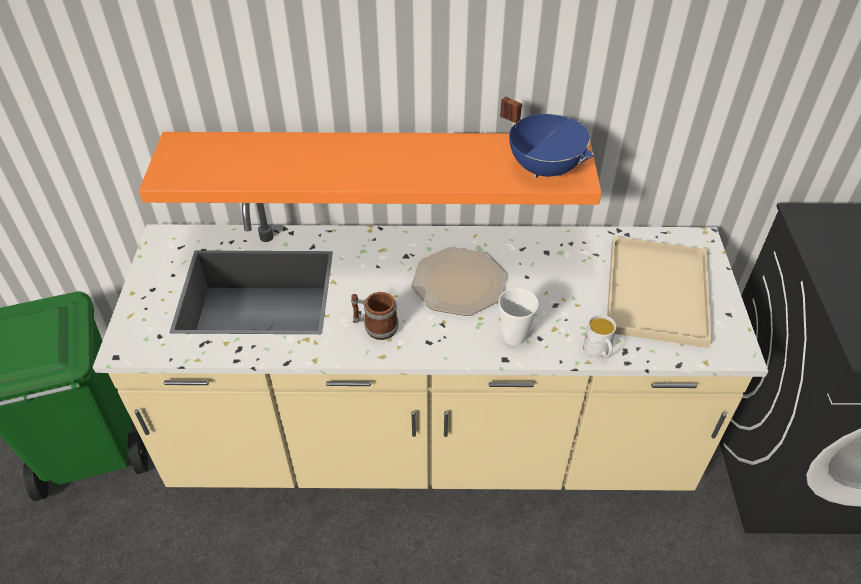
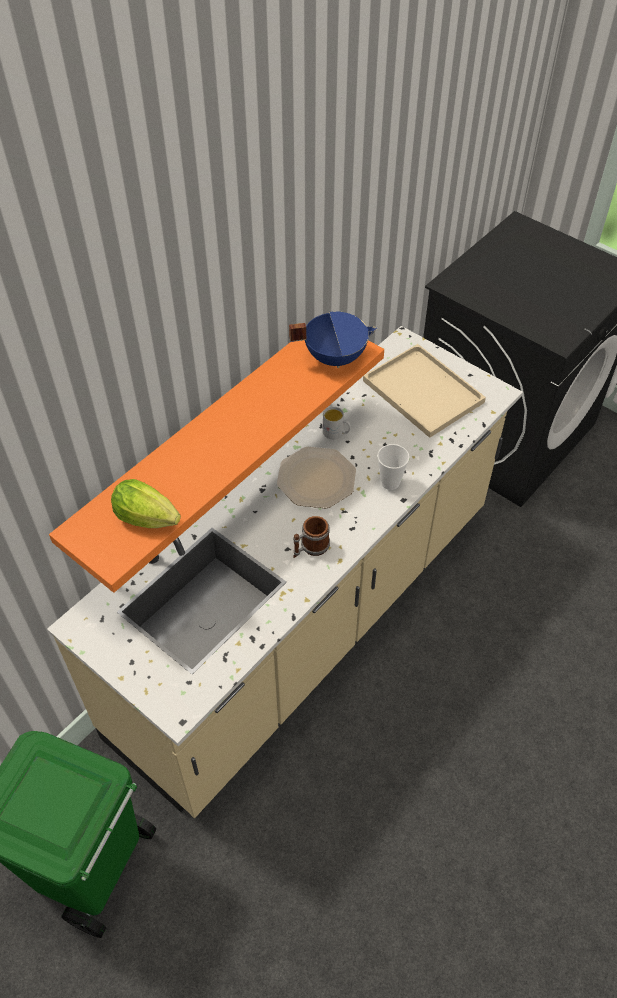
camera: 50 degrees left, 5 degrees up
(227, 171) = (150, 519): none -> lettuce
(598, 351) = (440, 451): white mug -> white mug (336, 433)

